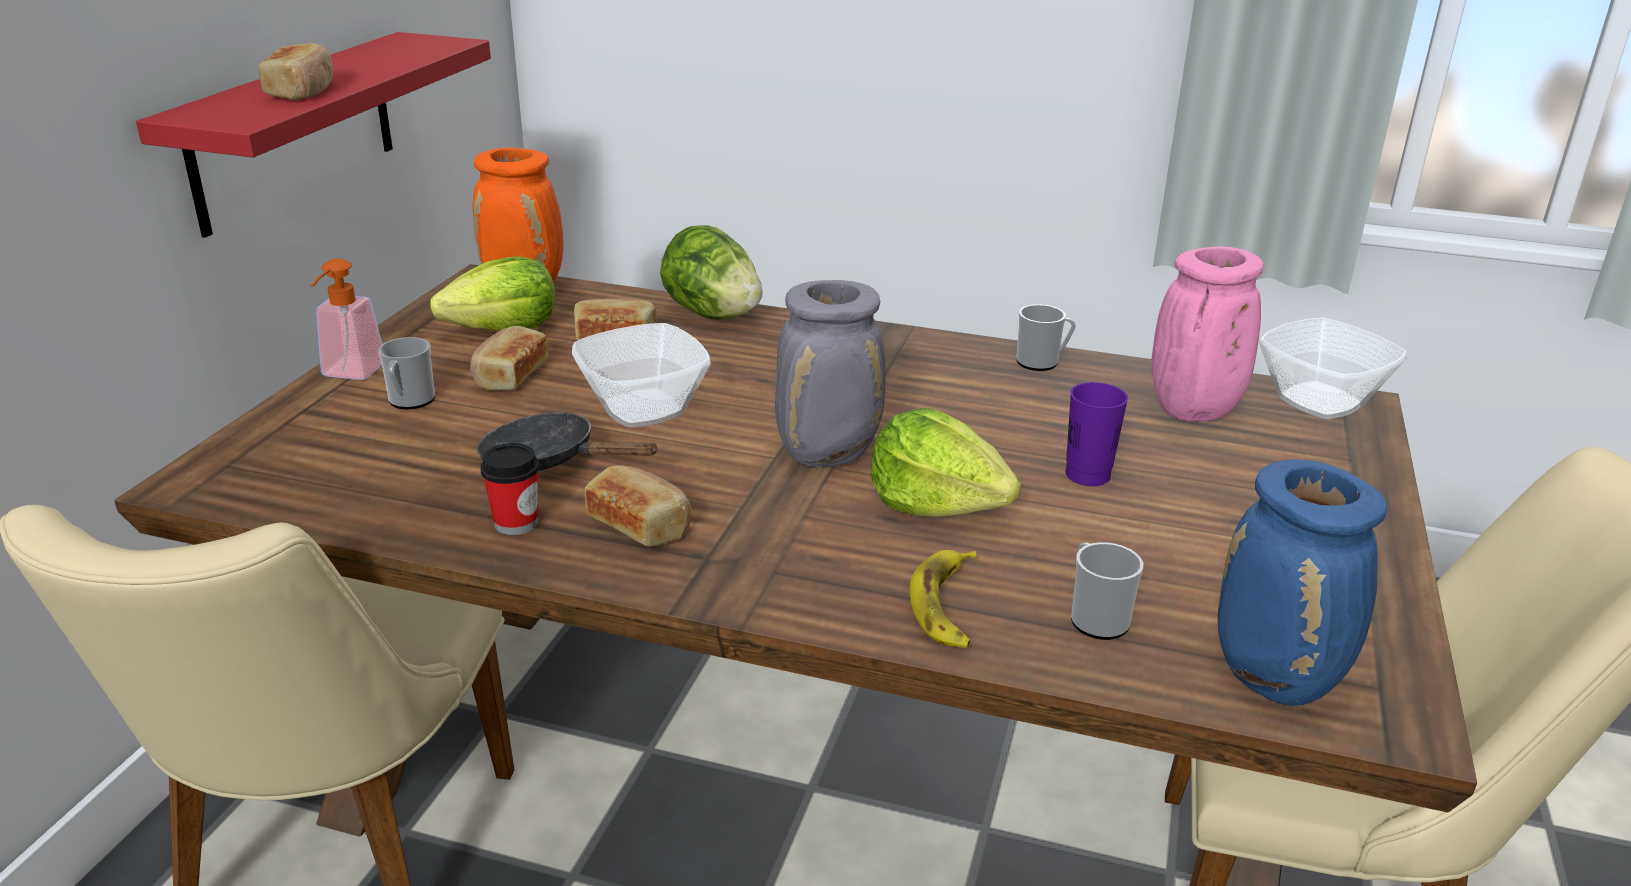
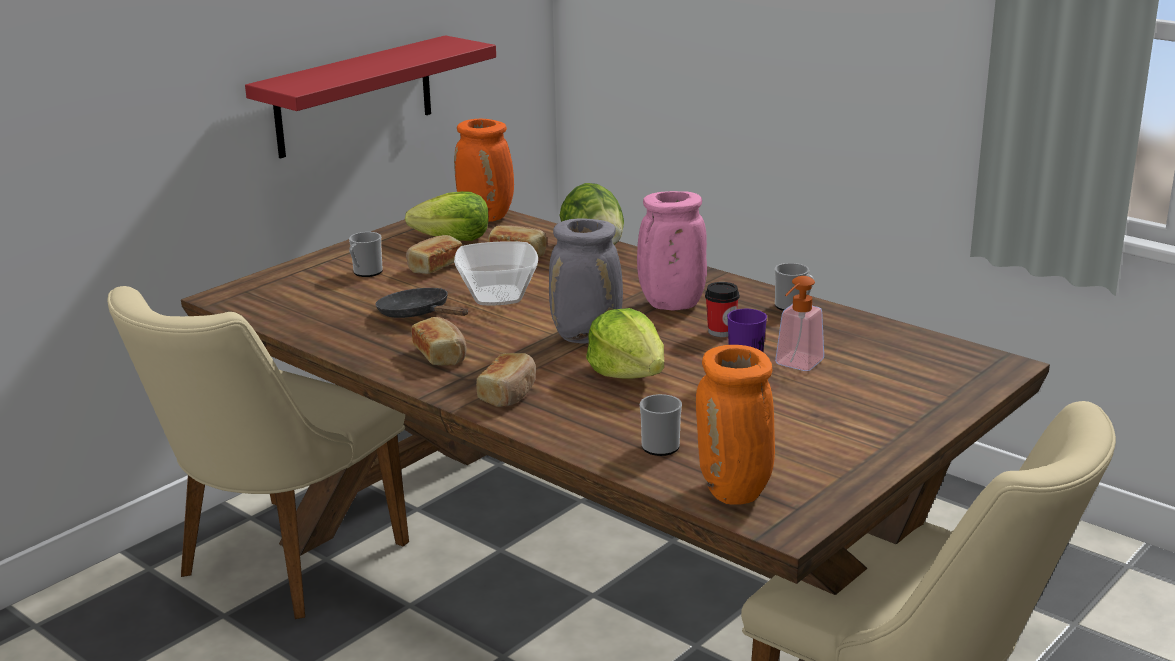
camera: 25 degrees right, 5 degrees down
(302, 91) = (348, 72): bread -> bread (509, 393)
(349, 374) = (343, 253): soap dispenser -> soap dispenser (795, 365)
(516, 523) = (374, 343): cup -> cup (721, 331)
(947, 606) = (577, 423): banana -> none
(1192, 413) = (867, 351): pink vase -> pink vase (670, 305)
(1278, 681) = (735, 493): blue vase -> orange vase
(1317, 401) = (974, 359): bowl -> none

